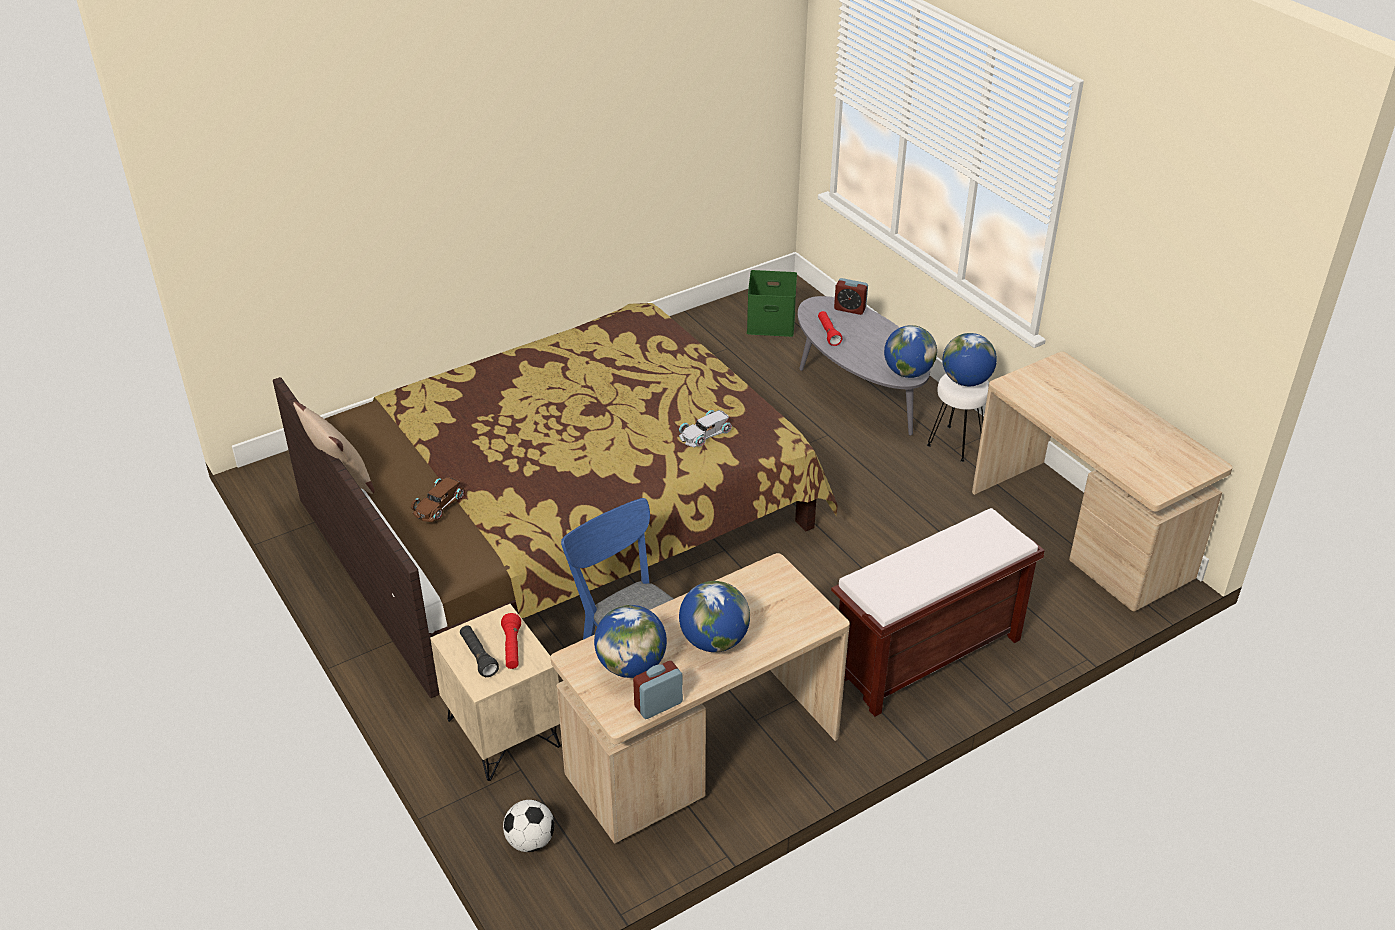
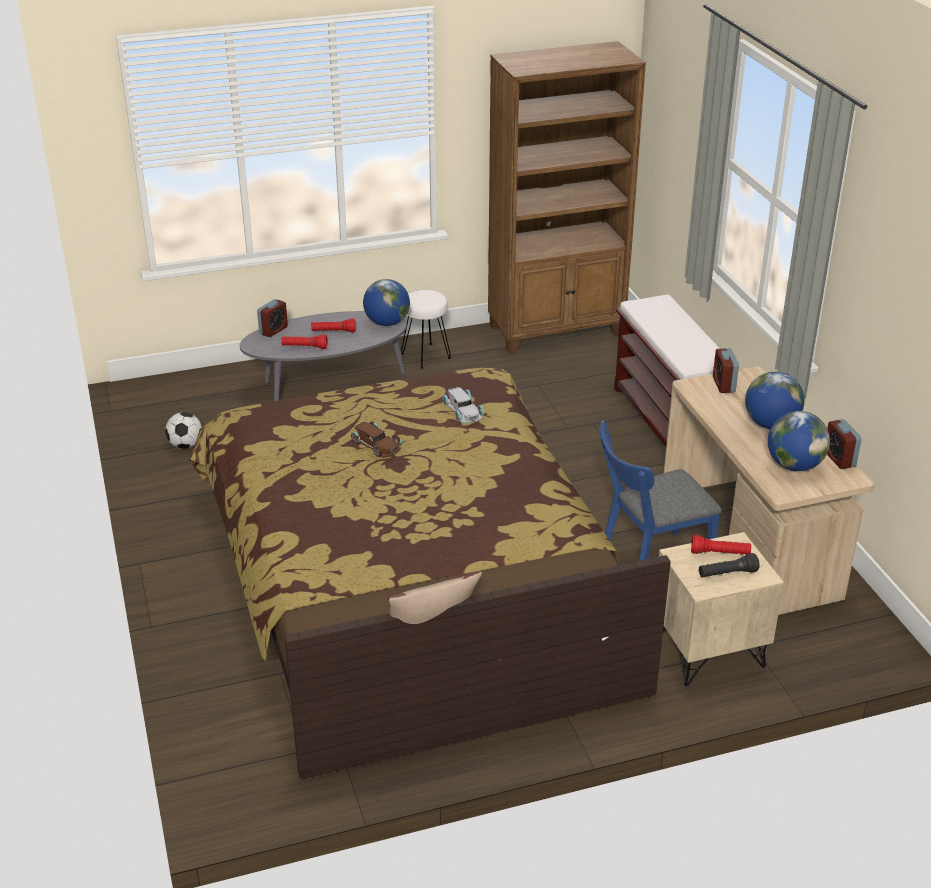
camera: 75 degrees left, 5 degrees down
(437, 504) = (506, 575): brown toy car -> brown toy car (376, 444)
(530, 841) = (834, 649): football -> football (185, 445)
(772, 322) = (187, 408): green storage box -> none
(789, 595) = (723, 385): none -> alarm clock
(868, 344) = (333, 332): none -> red flashlight
(966, 381) = (423, 297): globe -> none
(1082, 533) = (557, 330): beige desk -> brown bookcase

